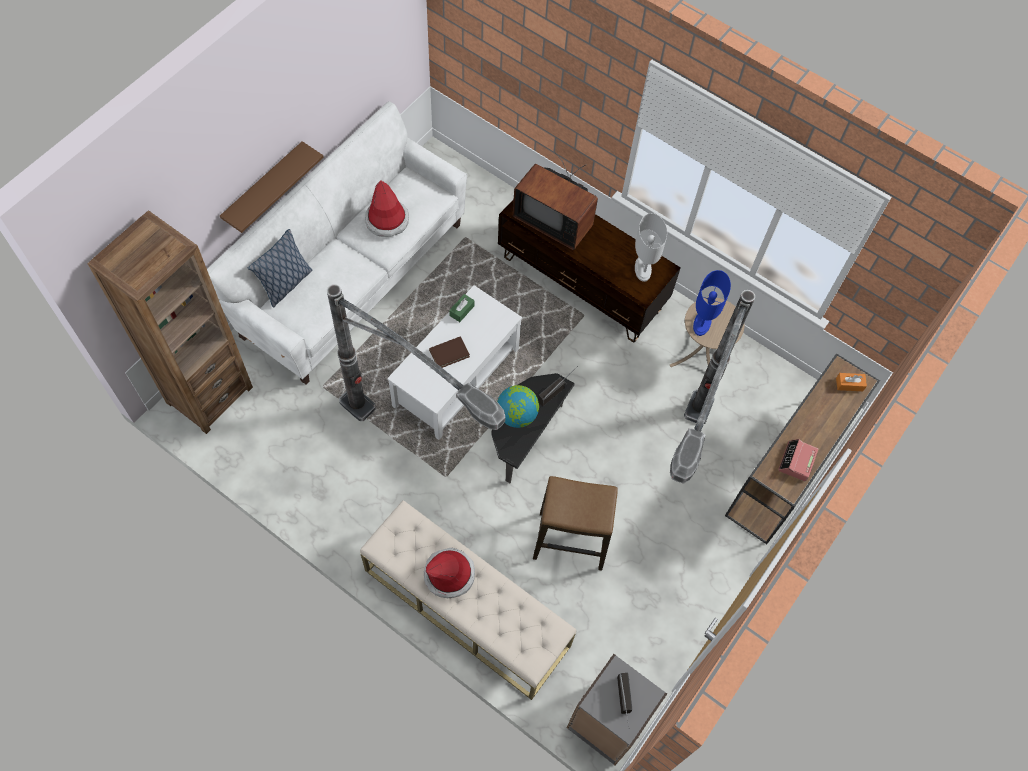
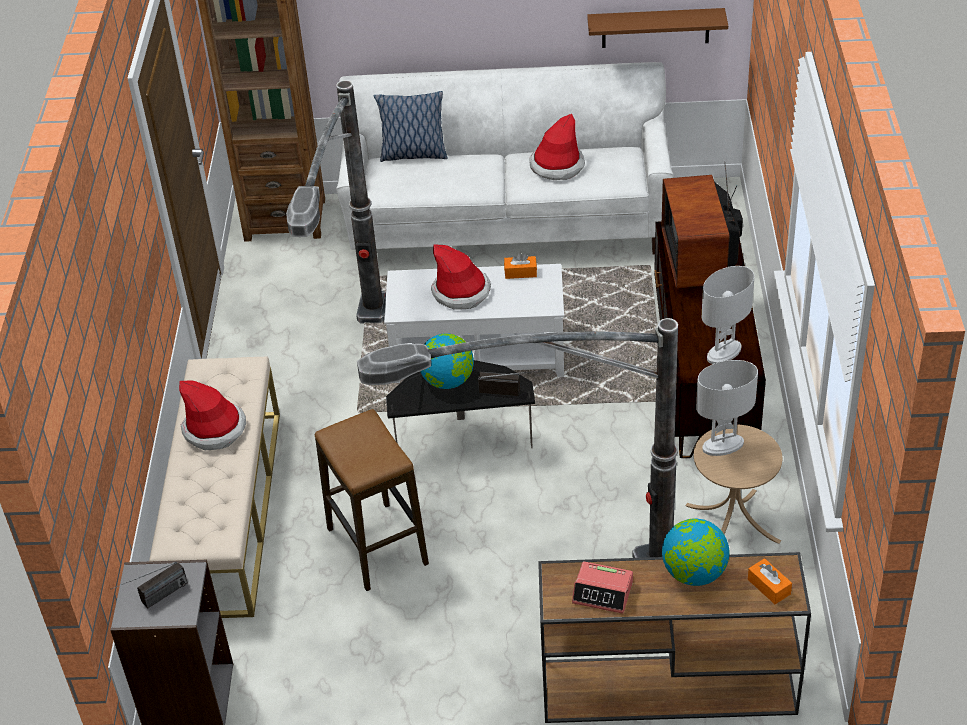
camera: 60 degrees right, 20 degrees down
(264, 188) = (450, 39): brown shelf -> brown shelf (655, 28)
(449, 353) = (461, 292): brown book -> hat
(462, 310) = (520, 272): green tissue box -> orange tissue box
(701, 323) = (723, 445): blue table lamp -> white table lamp
(796, 462) = (603, 593): alarm clock -> alarm clock turned 150 degrees counterclockwise
(815, 410) = (694, 573): none -> globe

